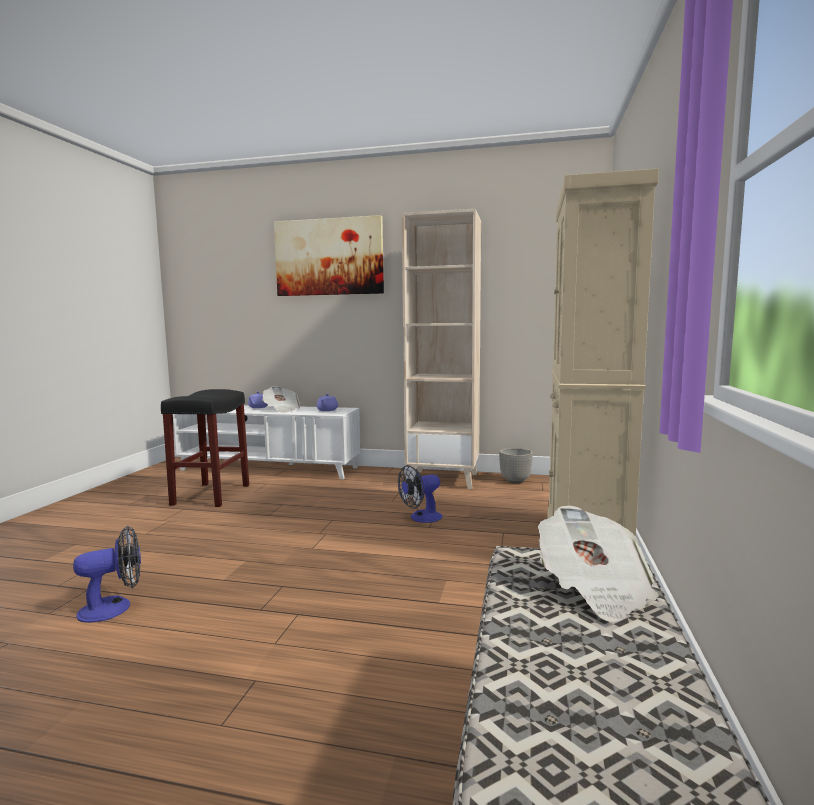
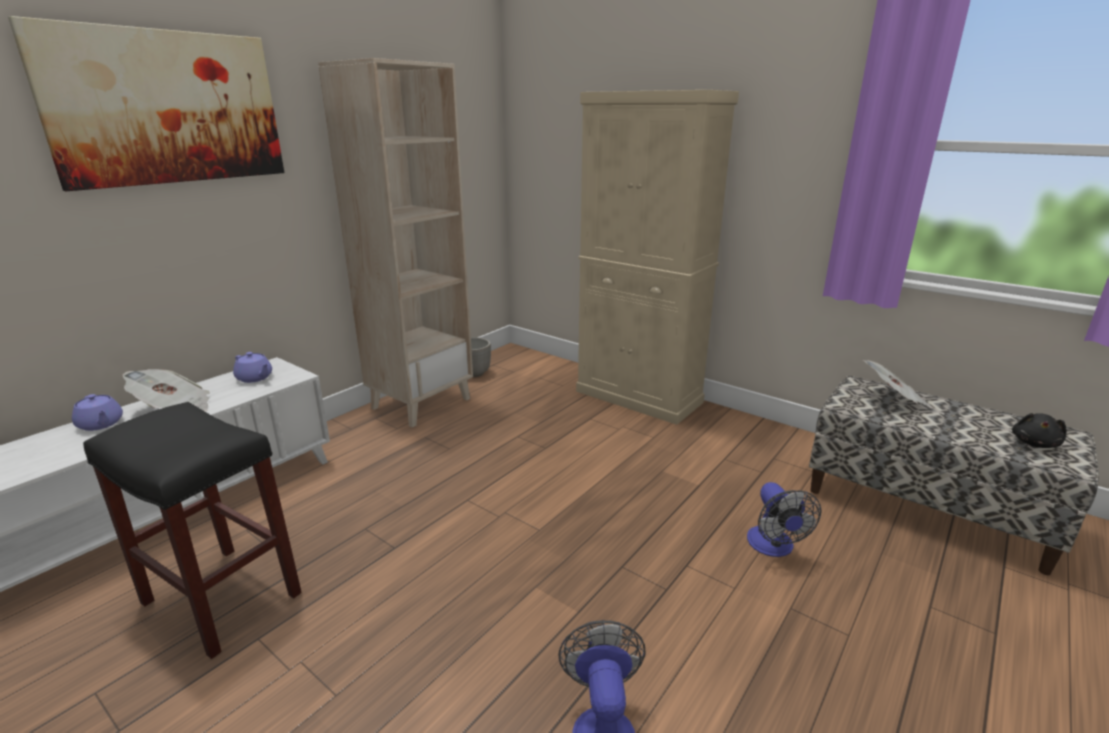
camera: 65 degrees left, 15 degrees up
(421, 518) = (519, 445): fan -> fan (773, 547)
(584, 735) = (1034, 443): none -> black plush toy

